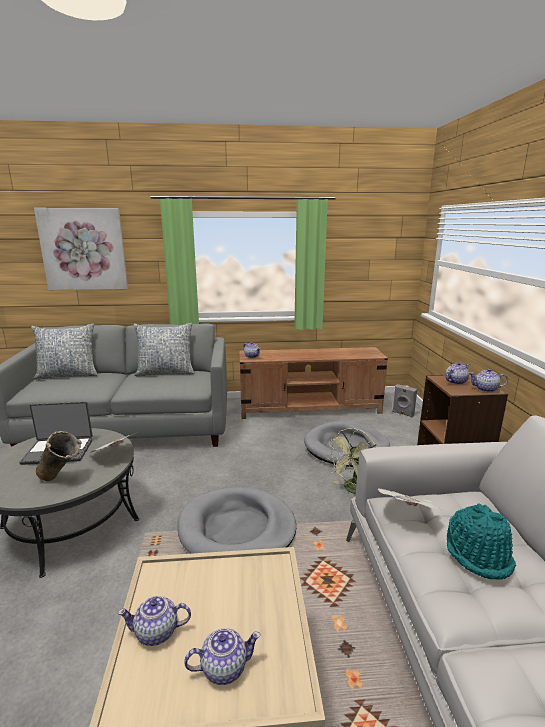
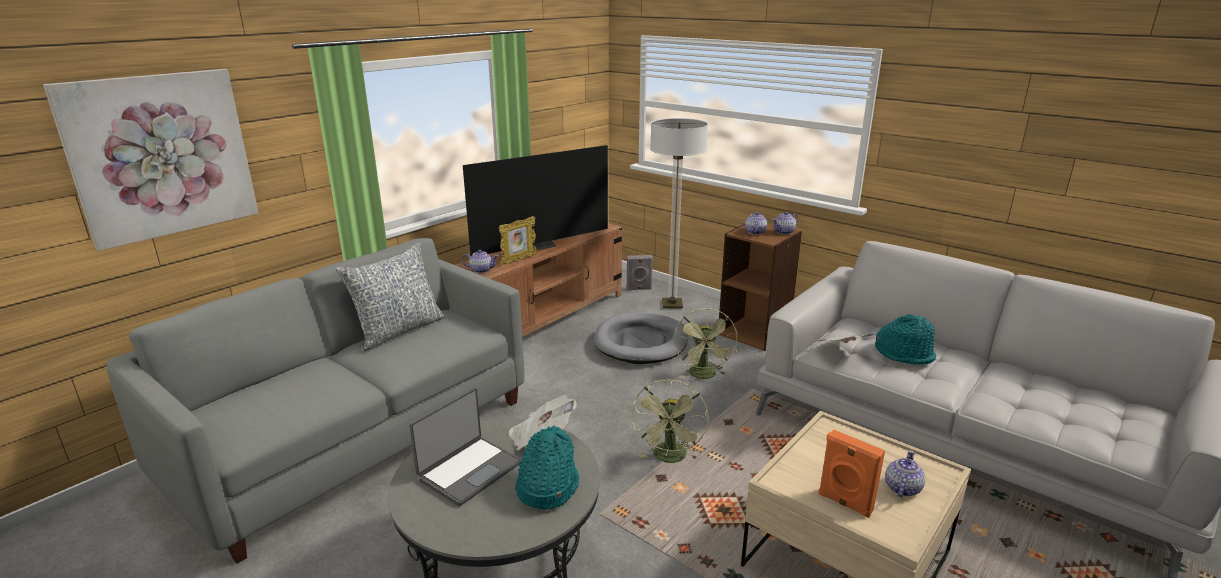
camera: 45 degrees left, 5 degrees up
(62, 479) = (546, 486): beige vase -> turquoise hat
(68, 375) = (246, 392): pillow -> none
(157, 632) = (844, 503): teapot -> orange speaker
(237, 529) = (670, 458): grey dog bed -> green fan
(282, 357) = (518, 260): none -> picture frame
(310, 354) = (539, 246): none -> television
(411, 433) = (672, 304): none -> floor lamp

